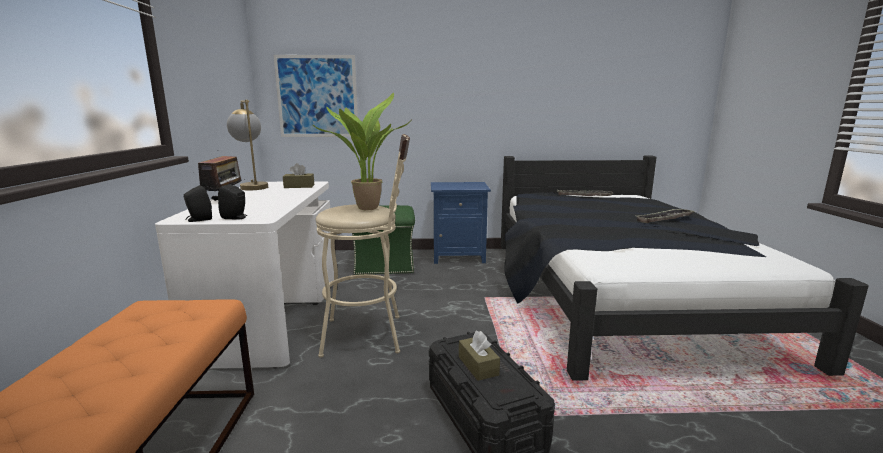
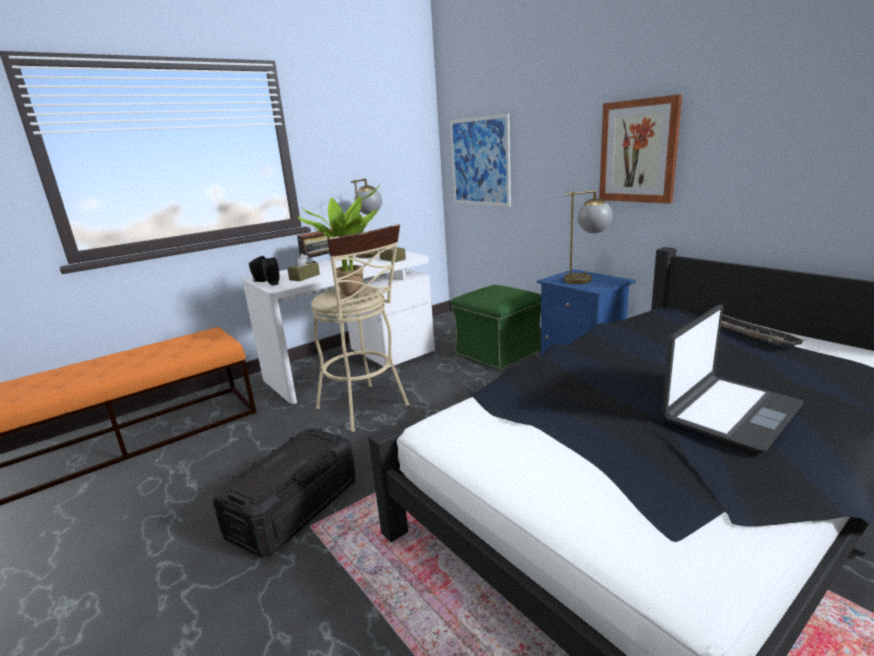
camera: 55 degrees right, 5 degrees up
(458, 185) = (585, 279): none -> table lamp
(478, 366) = (283, 459): brown tissue box -> brown tissue box (304, 277)
(479, 92) = (638, 151): none -> picture
(664, 219) = (729, 412): tray -> laptop

